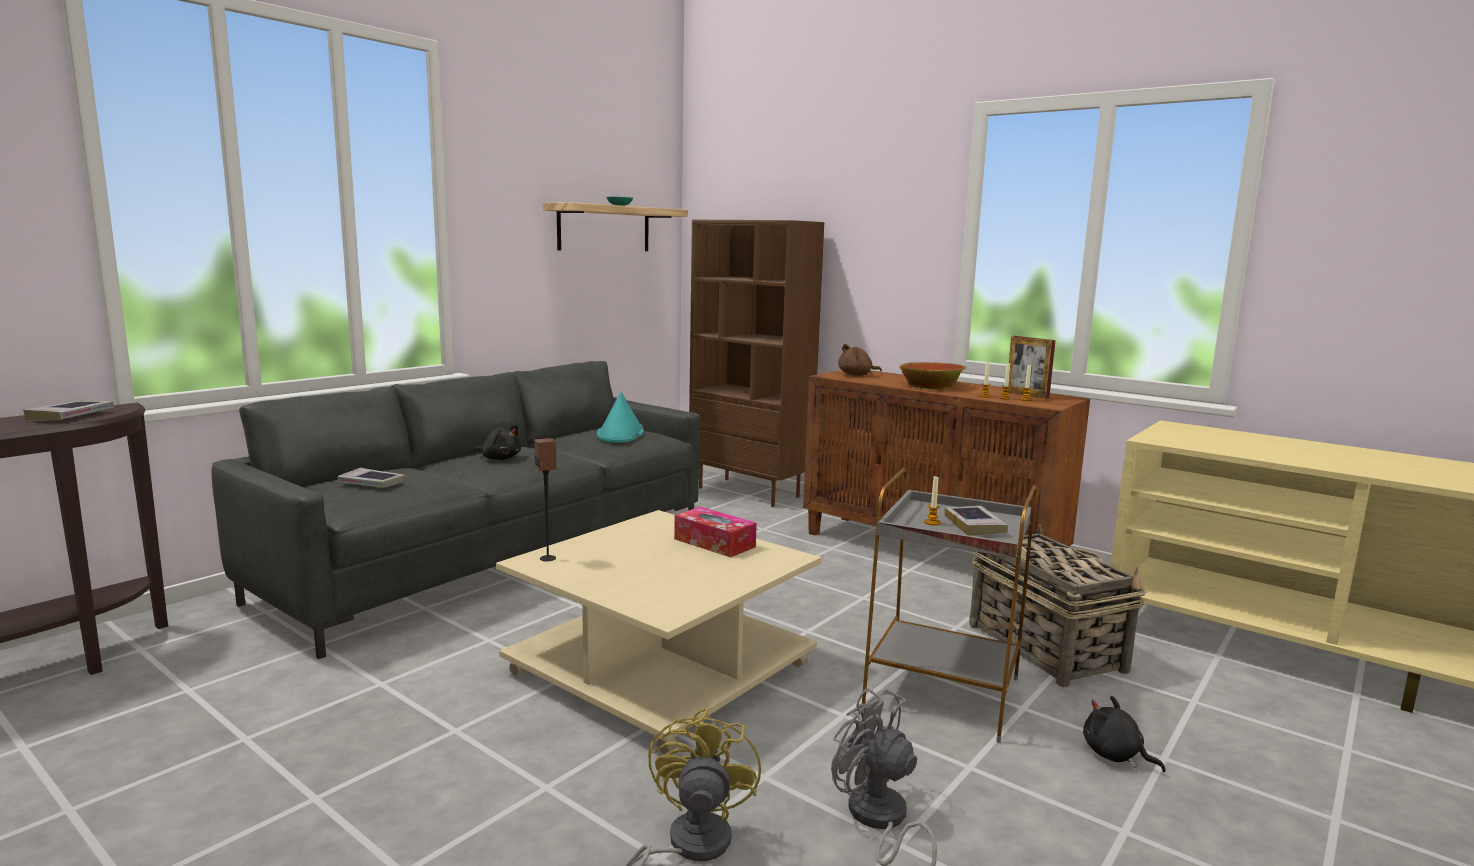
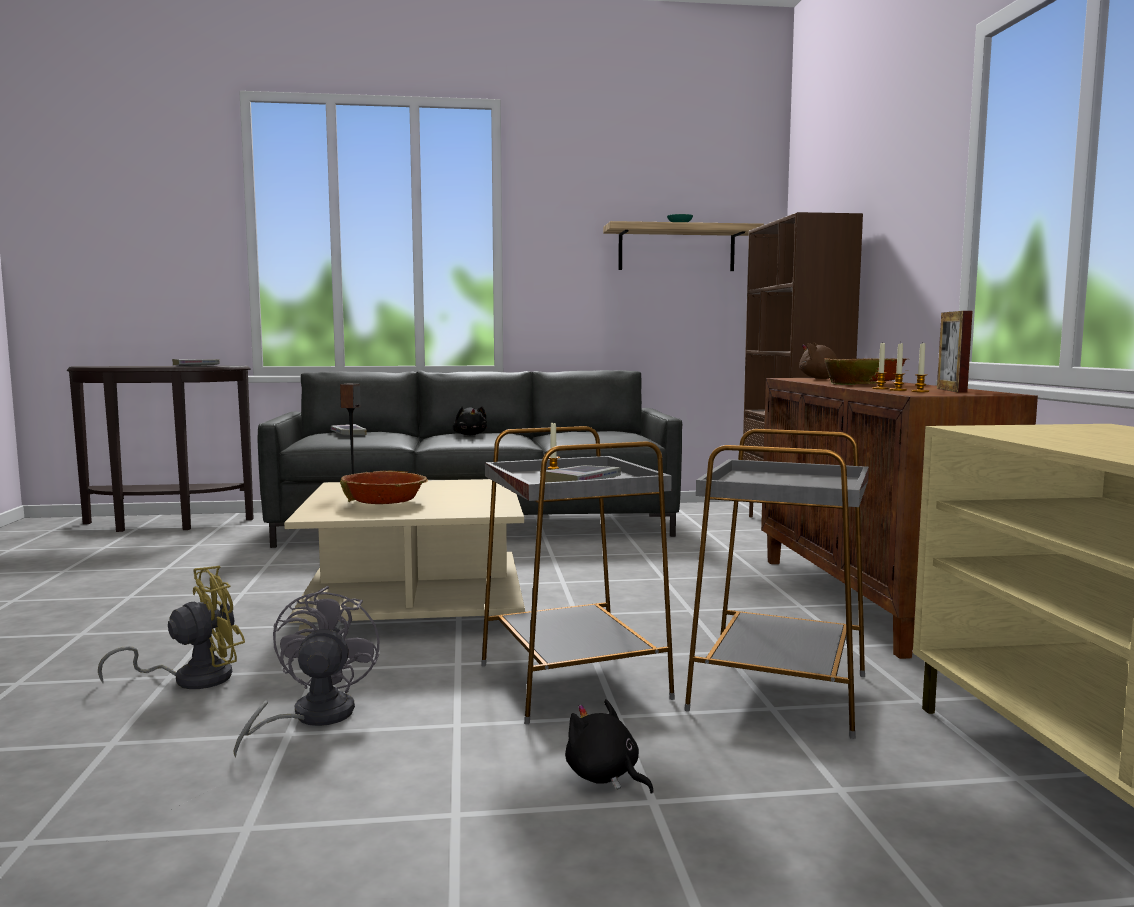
camera: 45 degrees right, 5 degrees down
(620, 434) = (605, 433): turquoise hat -> none
(668, 575) = (385, 503): none -> bowl
(714, 543) = (477, 497): tissue box -> none
(1044, 646) = (780, 691): basket -> grey side table
(1115, 755) = (605, 777): black plush toy -> black plush toy turned 45 degrees counterclockwise

